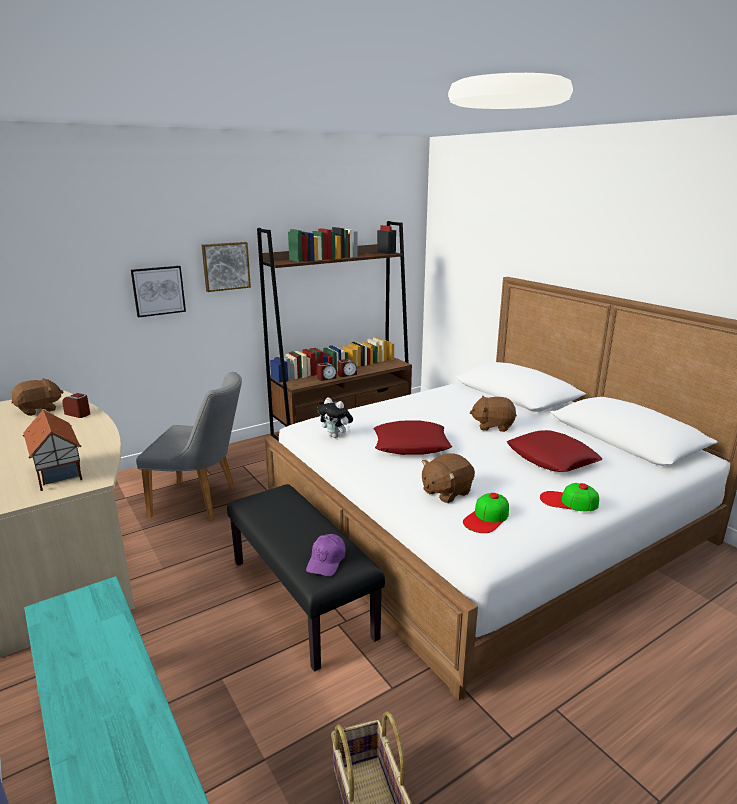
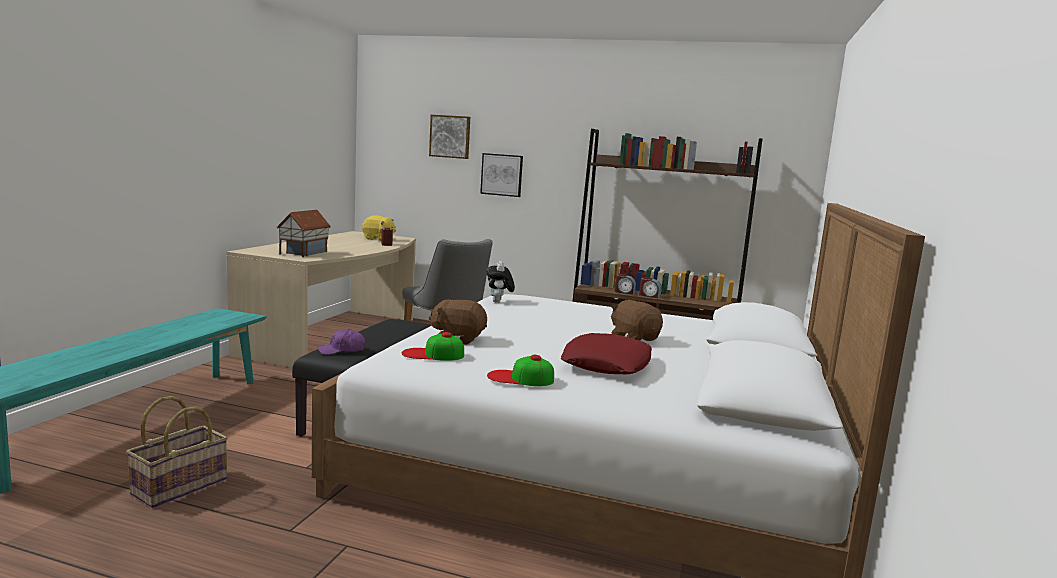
camera: 50 degrees right, 10 degrees down
(39, 410) = (378, 239): brown plush toy -> yellow plush toy
(225, 266) = (564, 163): picture -> picture (450, 136)
(410, 445) = (526, 319): red pillow -> none
(568, 501) = (520, 378): cap -> cap turned 60 degrees counterclockwise

